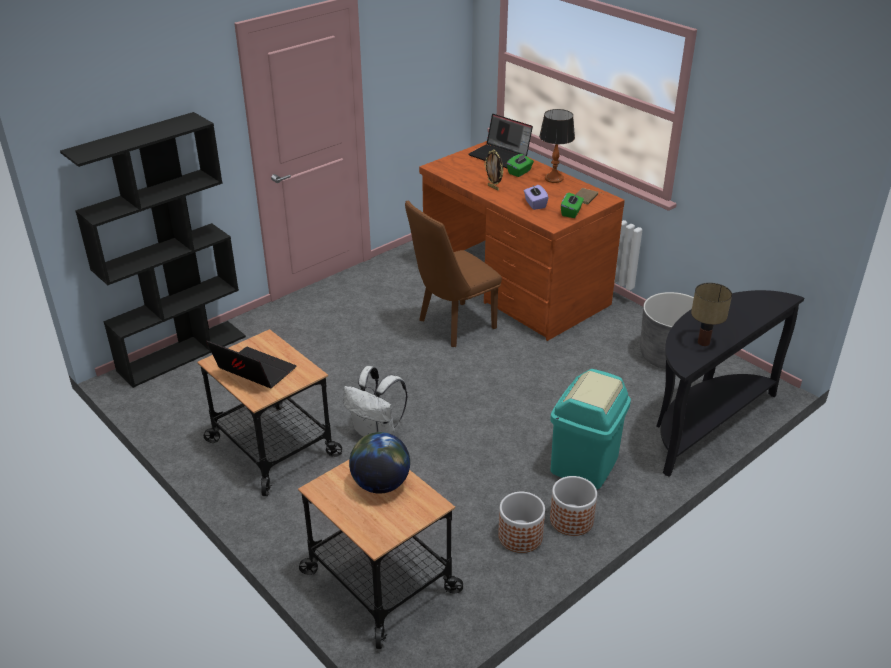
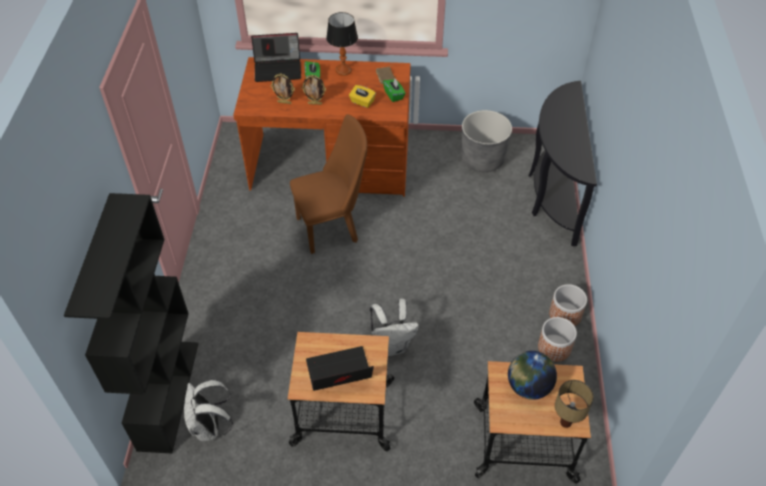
camera: 45 degrees left, 15 degrees up
(176, 390) = (210, 428): none -> white backpack
(452, 326) = (332, 227): brown chair -> brown chair turned 120 degrees counterclockwise
(470, 176) = (284, 102): none -> picture frame
(535, 204) = (362, 102): purple tissue box -> yellow tissue box
(585, 464) = (529, 272): turquoise trash can -> none
(703, 342) = (575, 151): table lamp -> table lamp (565, 423)

